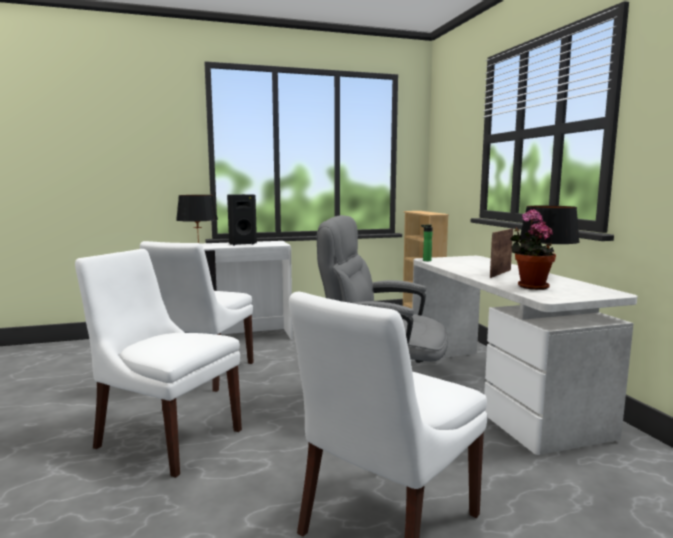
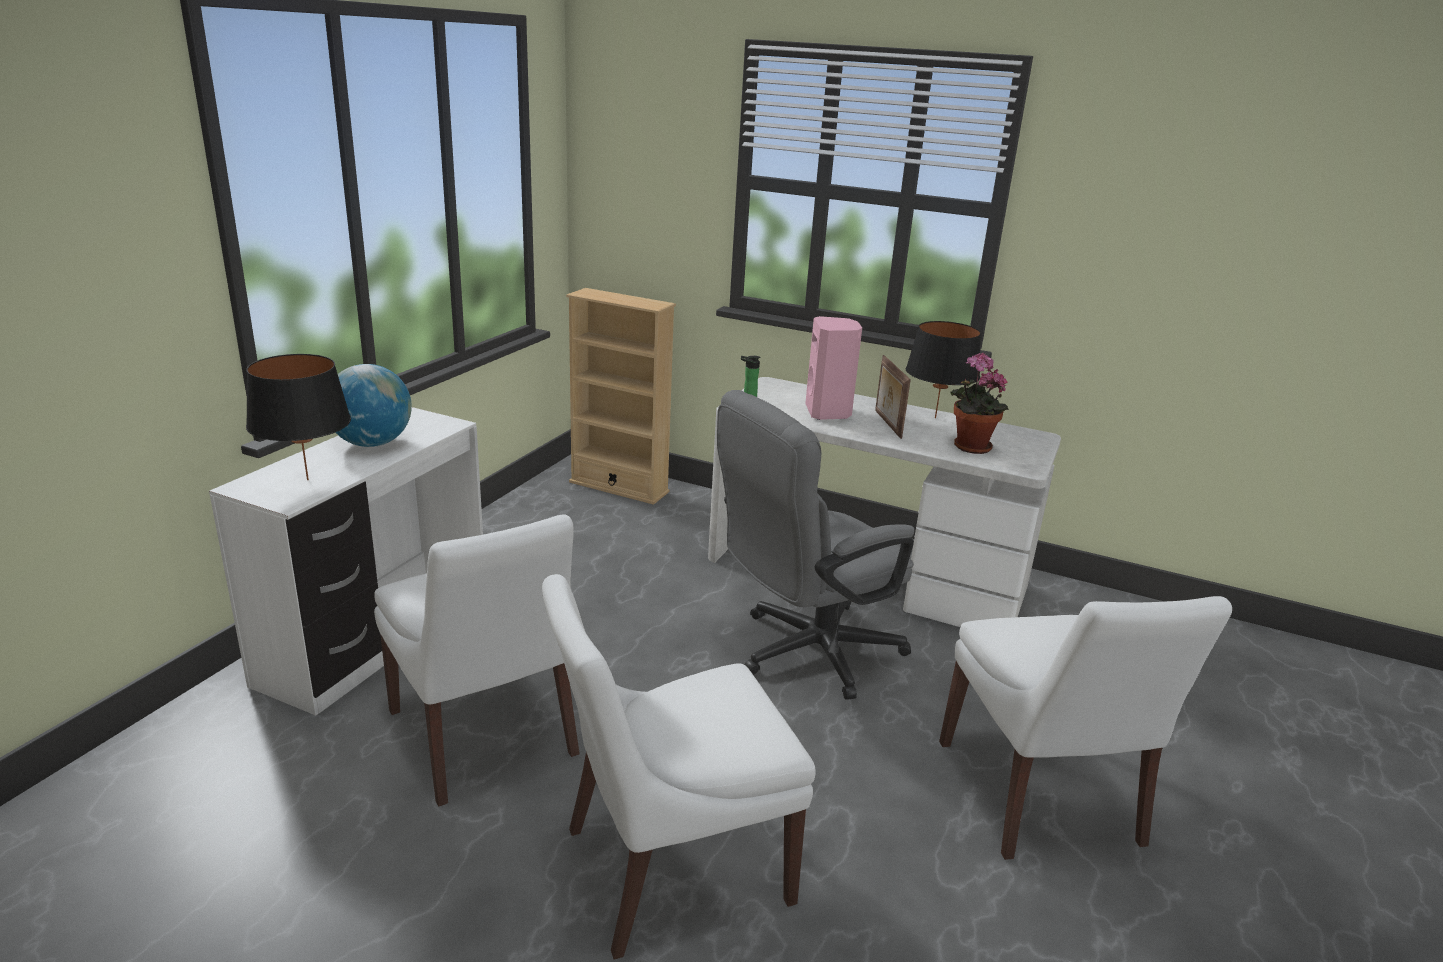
camera: 50 degrees left, 15 degrees up
(241, 244) = (372, 443): black speaker -> globe
(474, 266) = (828, 413): none -> pink speaker

